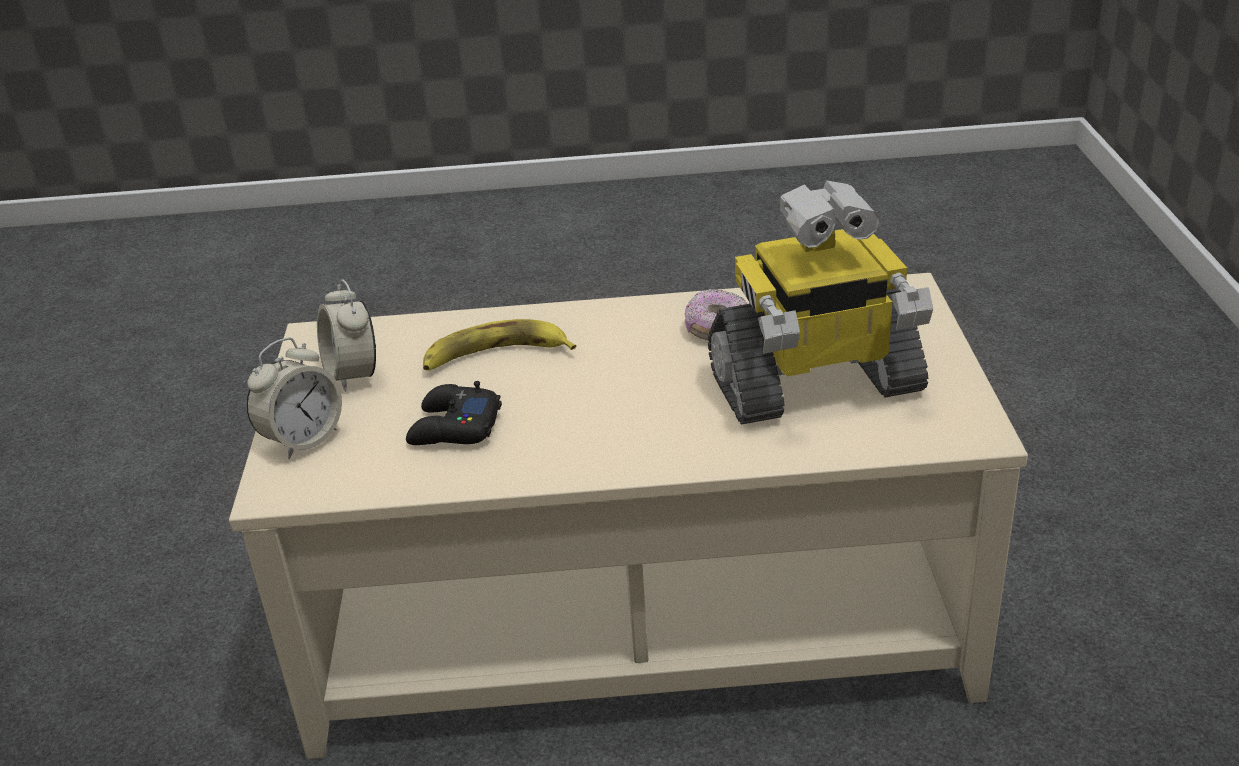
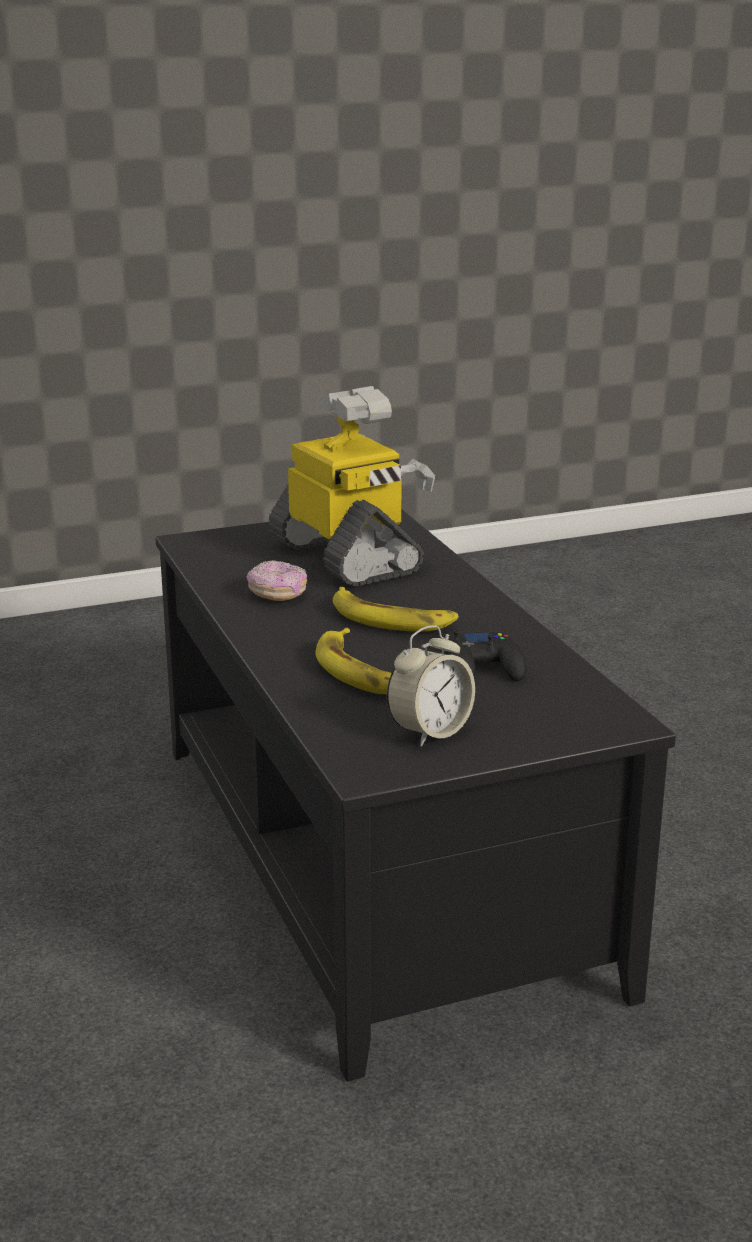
camera: 110 degrees left, 10 degrees down
(303, 439) = (547, 729): alarm clock -> none
(612, 389) = (390, 619): none -> banana
(636, 613) = (370, 862): beige coffee table -> black coffee table

